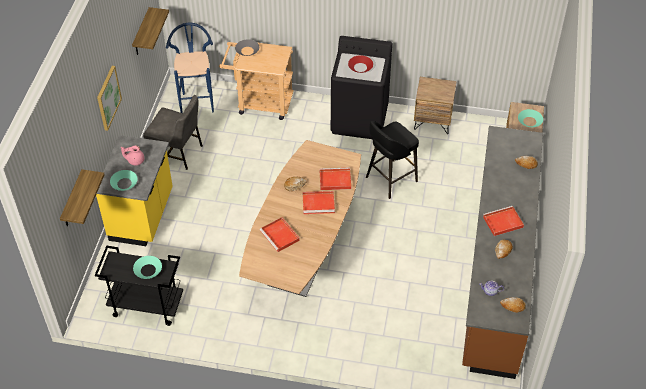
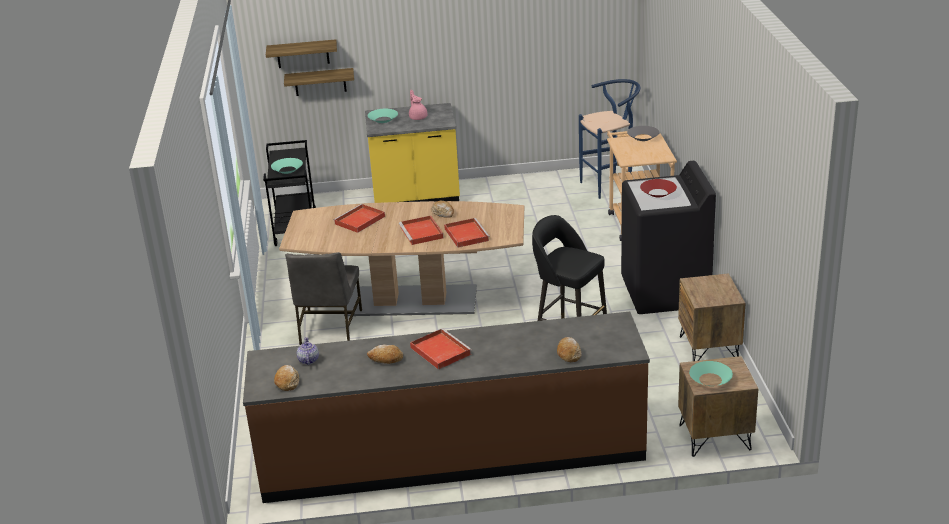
camera: 75 degrees right, 20 degrees down
(108, 98) = (449, 48): picture -> none
(141, 33) = (571, 48): shelf -> shelf (302, 54)
(177, 152) = (520, 194): grey chair -> grey chair (329, 329)

